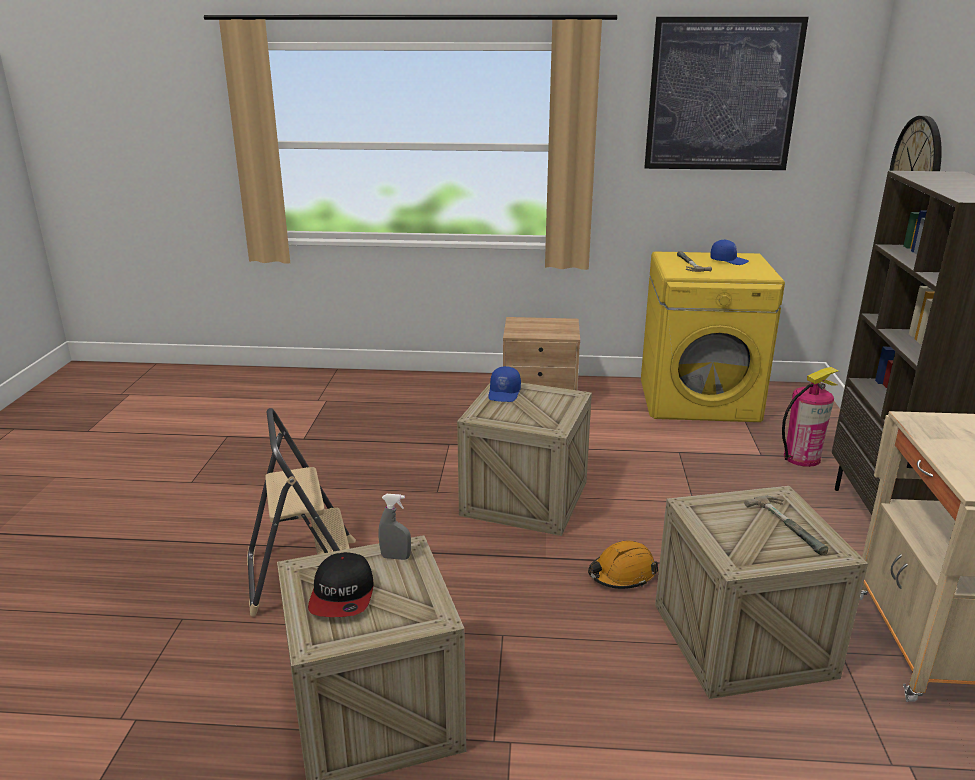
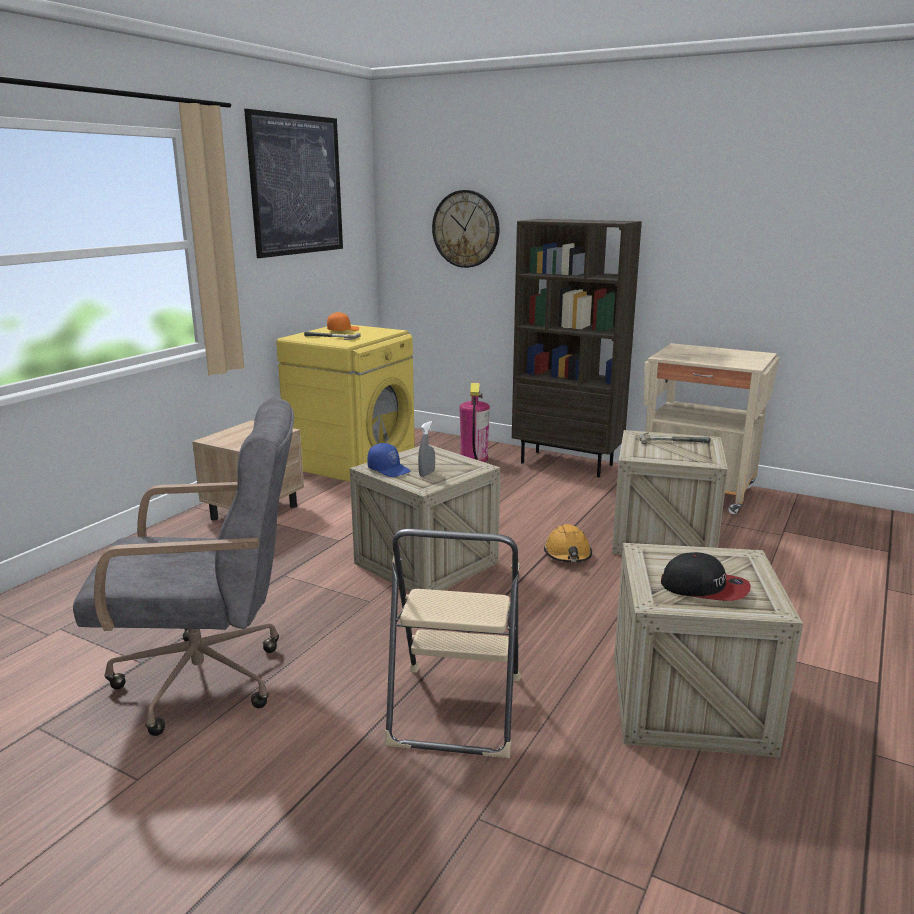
camera: 65 degrees left, 5 degrees down
(294, 468) = (211, 681): none -> grey office chair
(395, 557) = (654, 558): grey spray bottle -> grey spray bottle (427, 474)
(728, 261) = (343, 330): blue cap -> orange cap

